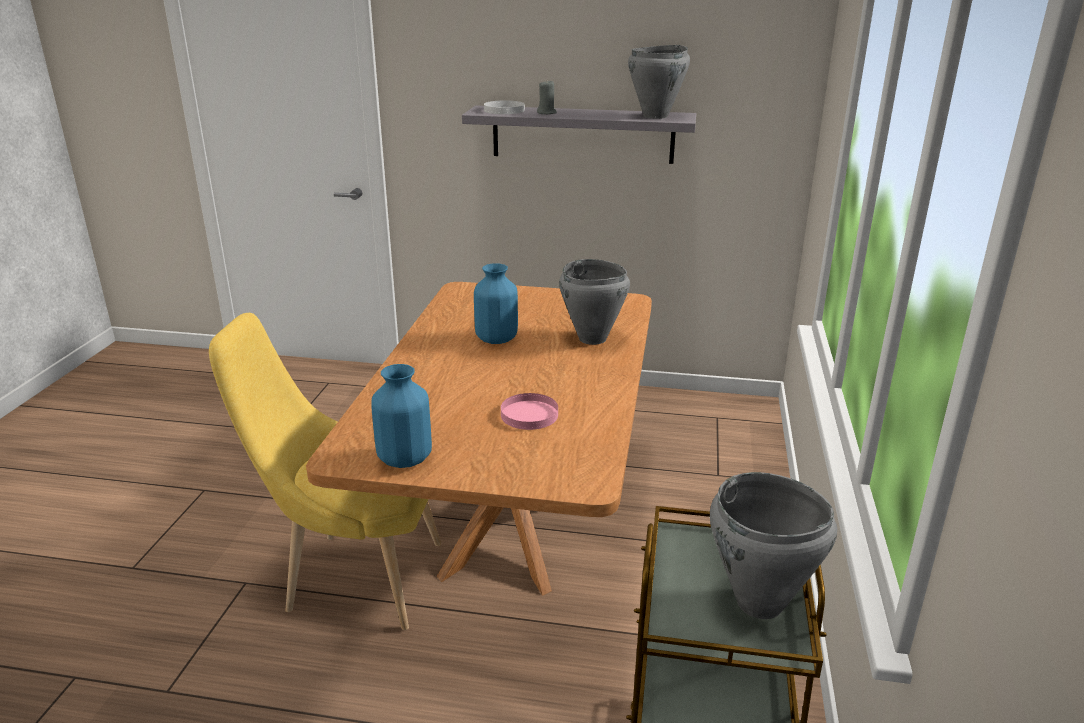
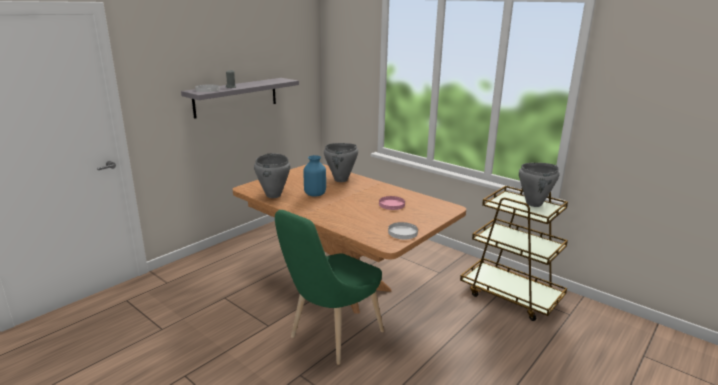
camera: 60 degrees left, 5 degrees down
(354, 577) = (332, 337): yellow chair -> green chair
(404, 459) = (403, 232): blue vase -> white plate
(656, 116) = (276, 81): grey cooking pot -> grey cooking pot (274, 195)

